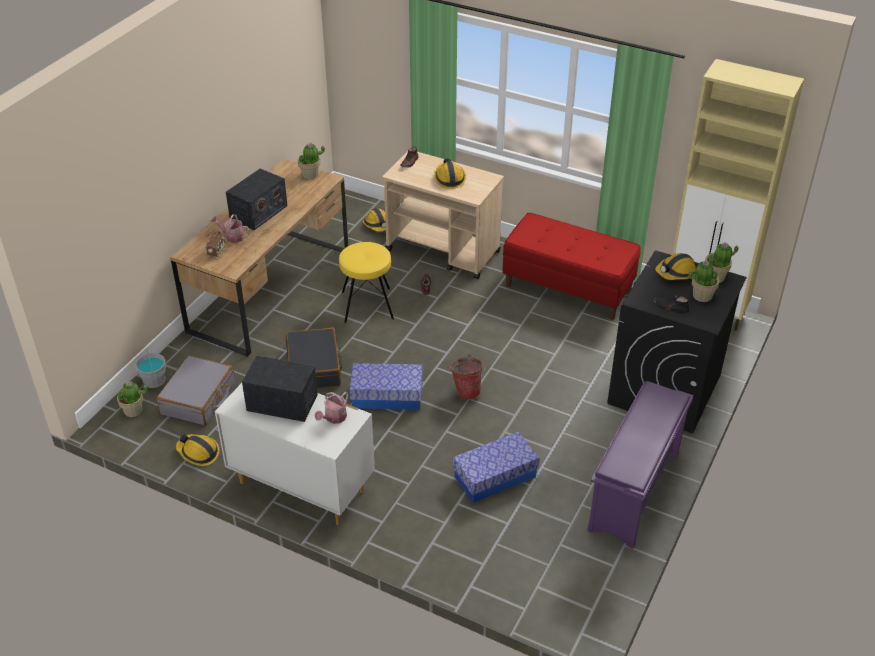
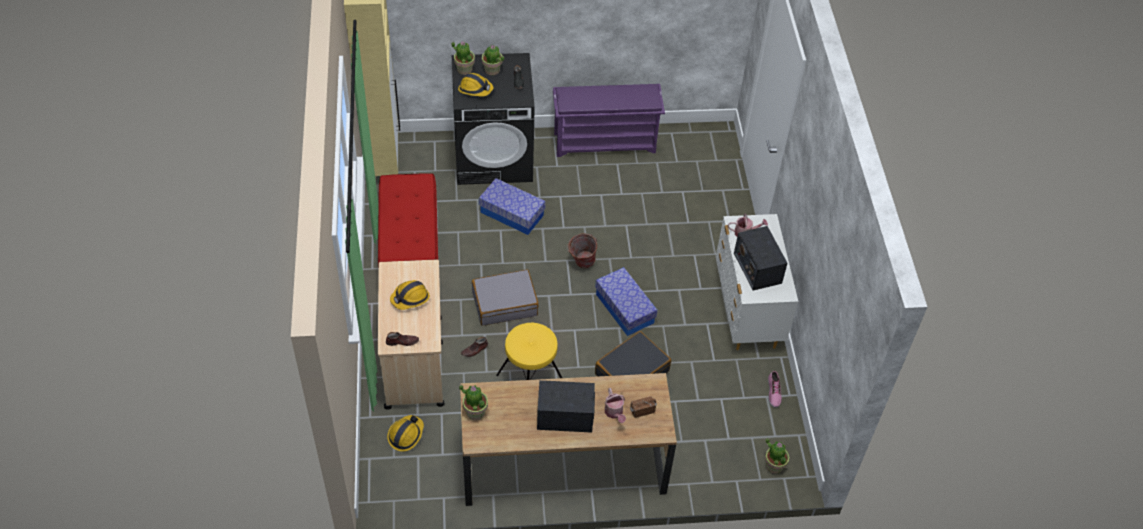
camera: 125 degrees left, 10 degrees up
(154, 380) = (734, 476): grey bucket -> none
(198, 453) = (773, 392): hard hat -> shoe
(199, 398) = (726, 429): grey suitcase -> grey suitcase (504, 303)
(495, 477) = (650, 213): storage box -> storage box (512, 214)

